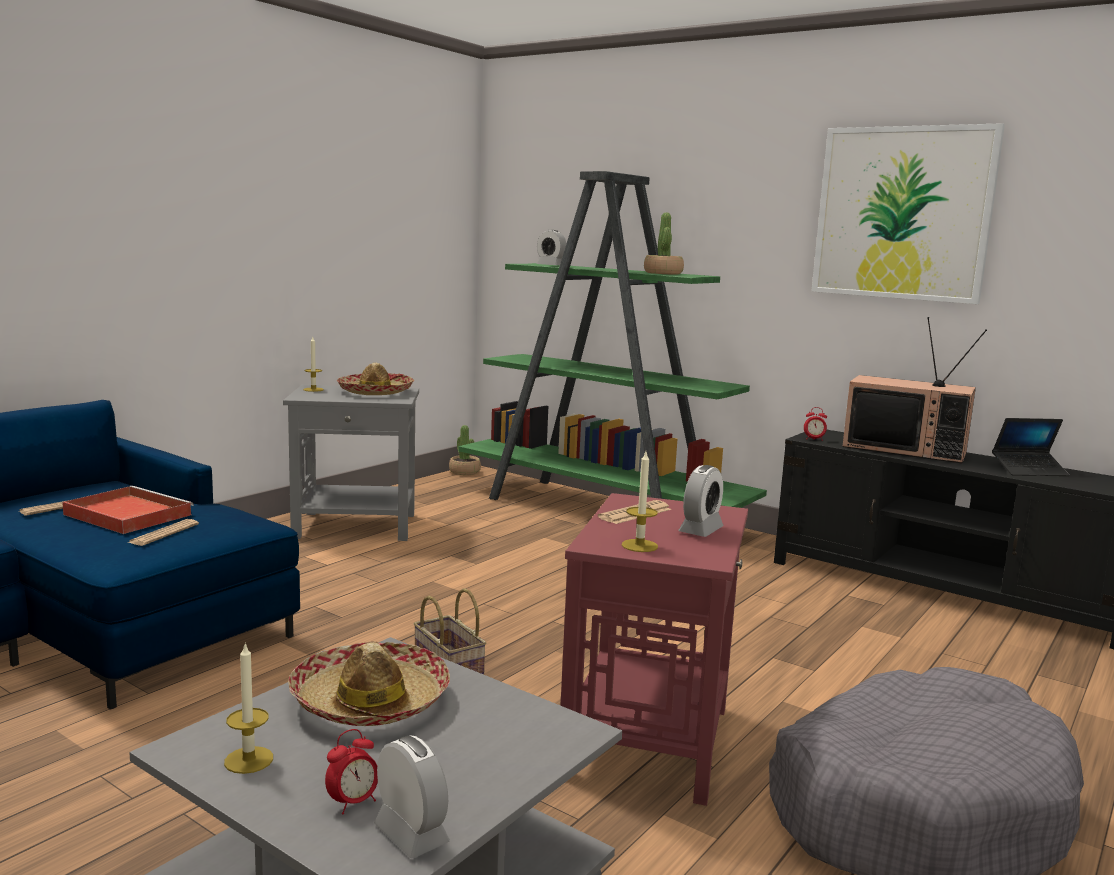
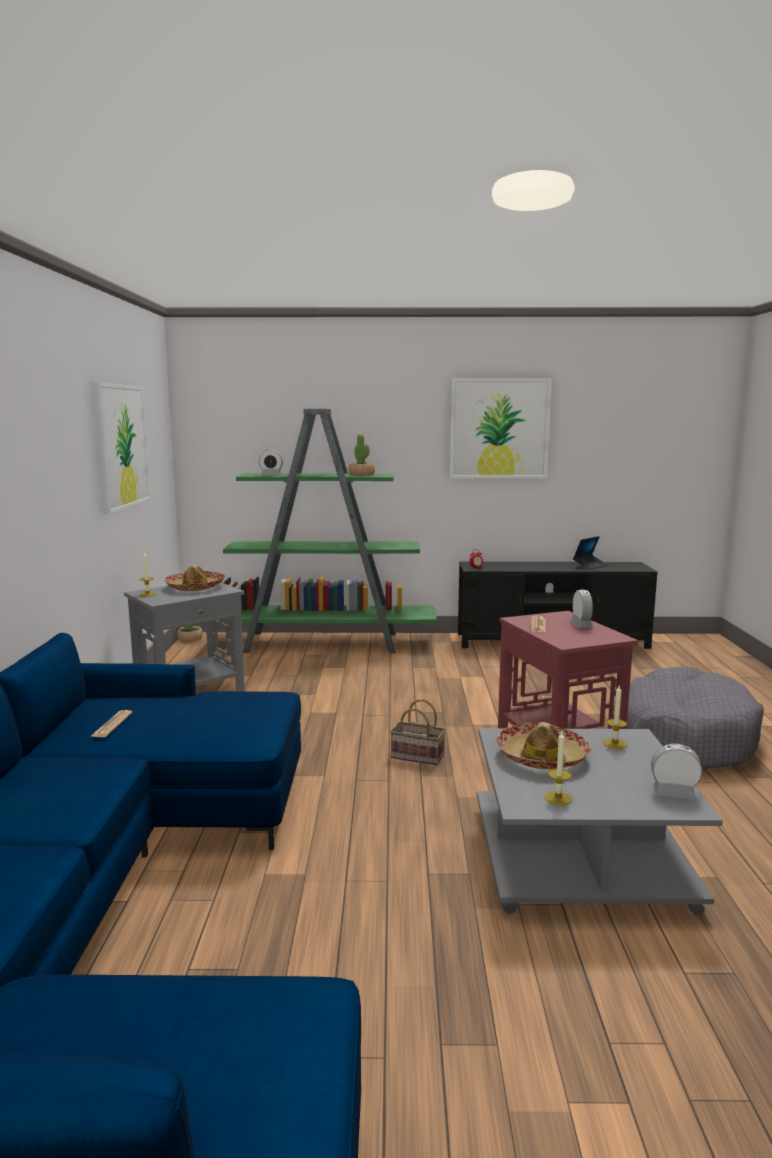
camera: 35 degrees left, 0 degrees up
(126, 514) = (176, 714): red tray -> none
(164, 533) = (237, 717): newspaper -> none
(336, 209) = (121, 446): none -> picture
(353, 803) = (631, 793): alarm clock -> none
(639, 545) = (581, 639): candle -> candle (614, 744)
(906, 449) = (524, 565): television -> none

